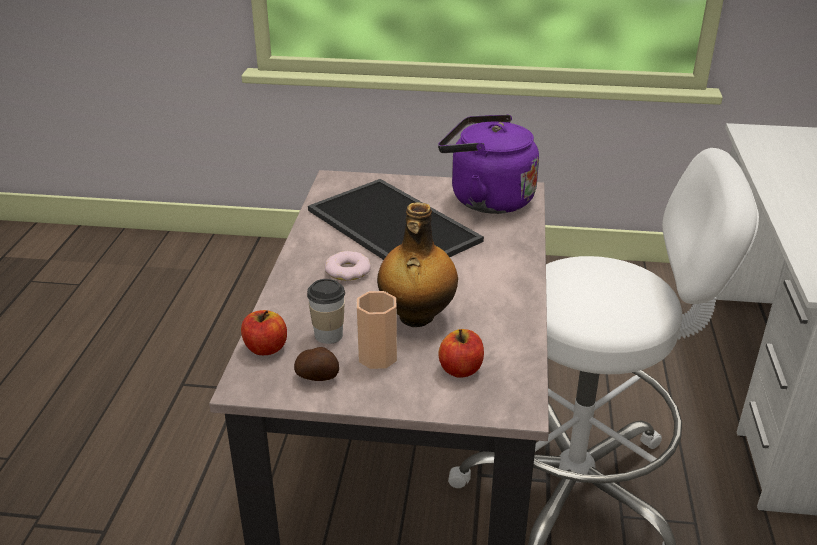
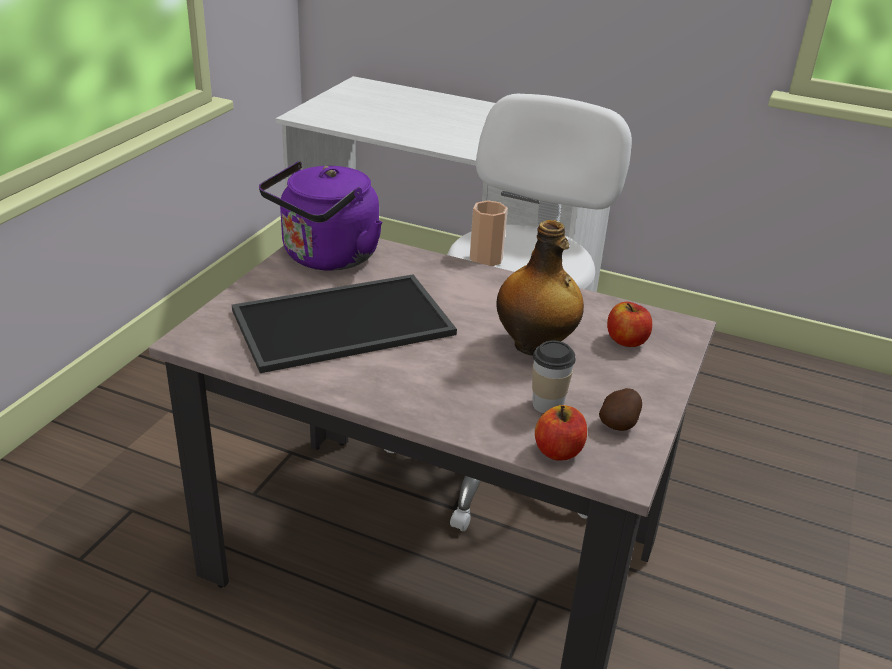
camera: 75 degrees left, 0 degrees up
(348, 271) = (424, 369): donut -> none
(377, 357) = (595, 381): cup -> cup (486, 259)

